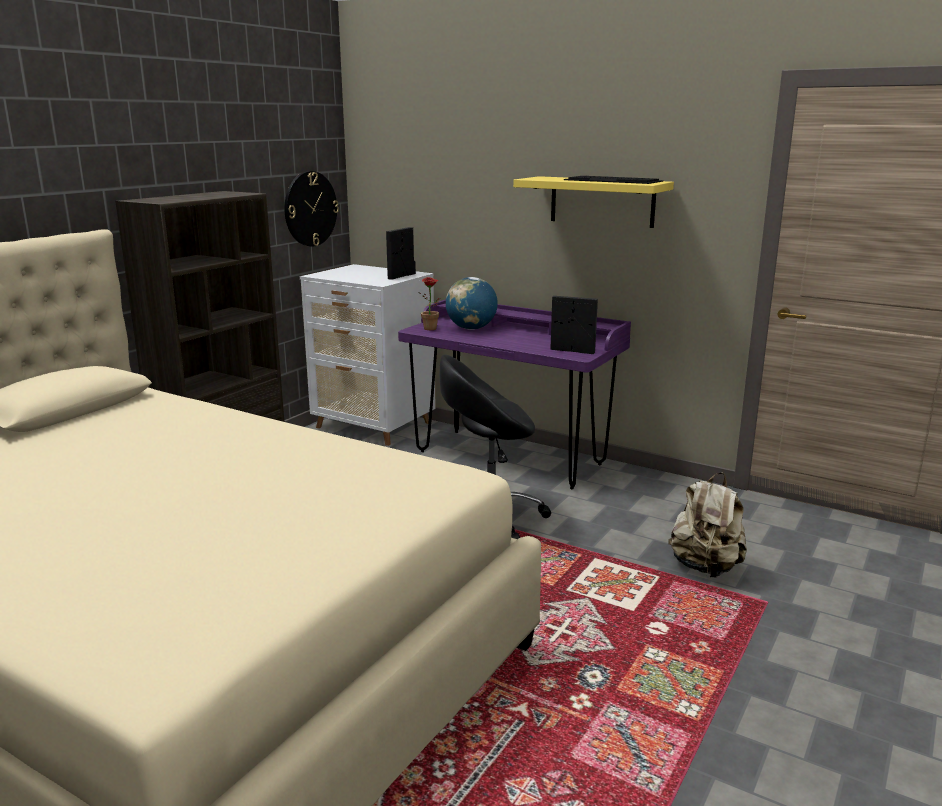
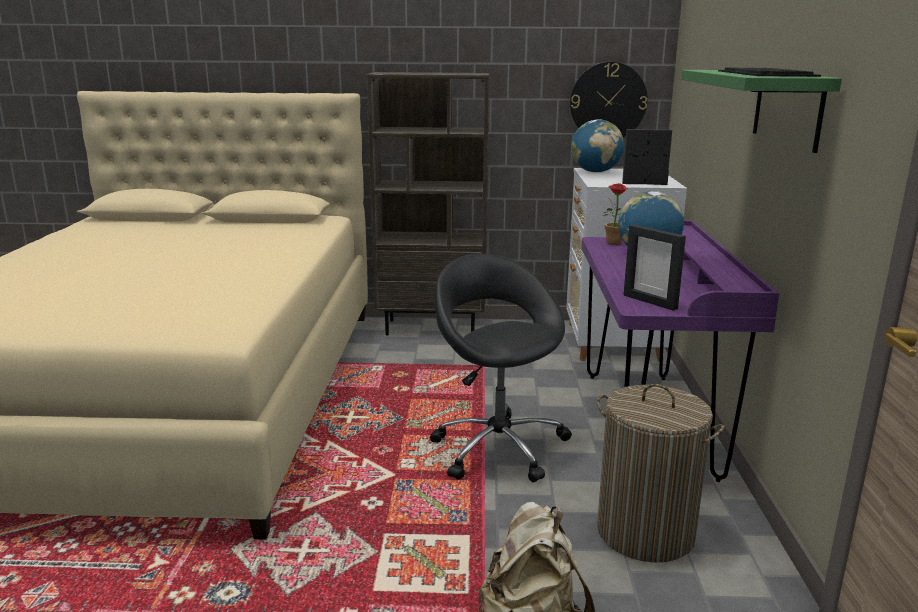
camera: 60 degrees right, 0 degrees up
(331, 275) = (595, 172): none -> globe
(572, 351) = (650, 301): picture frame -> picture frame turned 150 degrees clockwise
(602, 201) = (787, 108): yellow shelf -> green shelf
(635, 503) = (645, 532): none -> laundry basket

